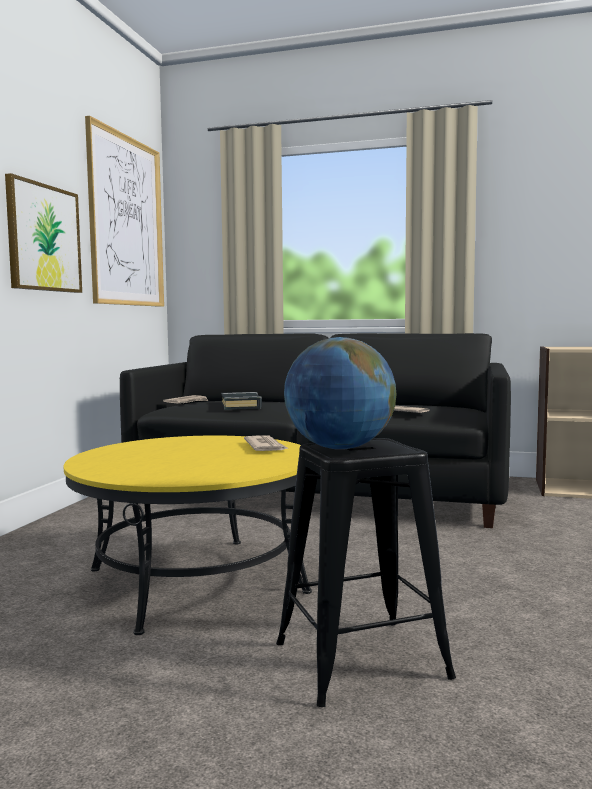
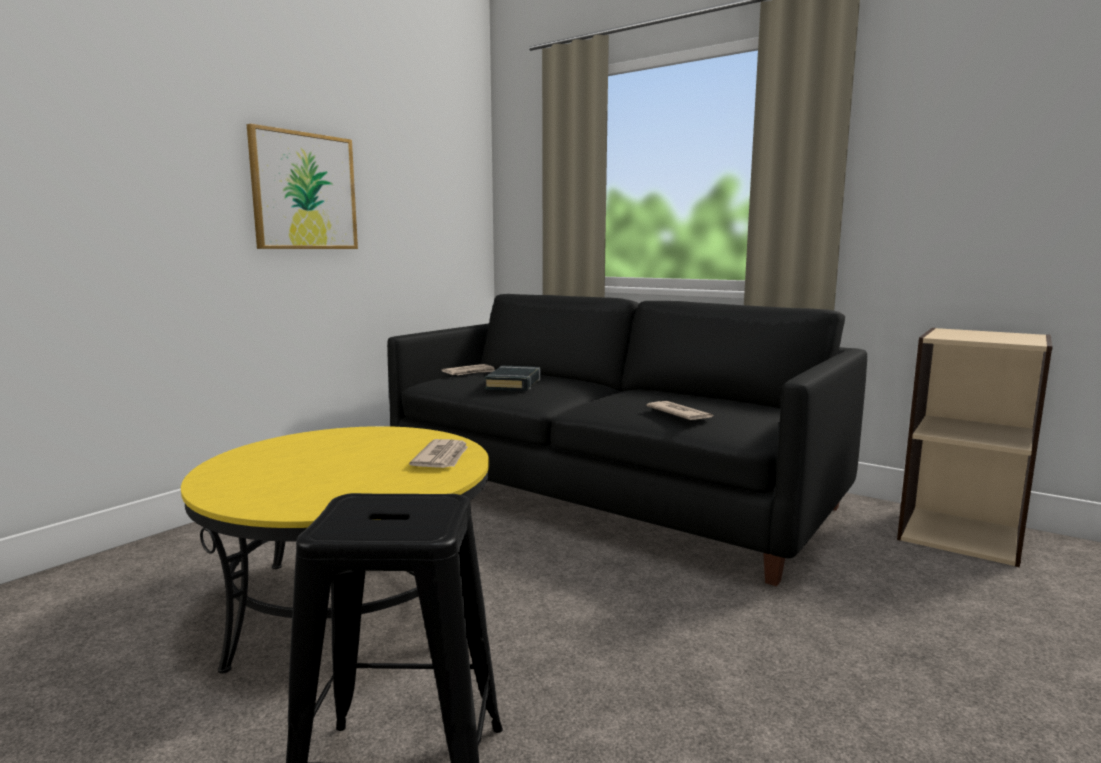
camera: 20 degrees right, 5 degrees up
(126, 221) = (430, 164): picture -> none
(340, 448) = (358, 513): globe -> none

